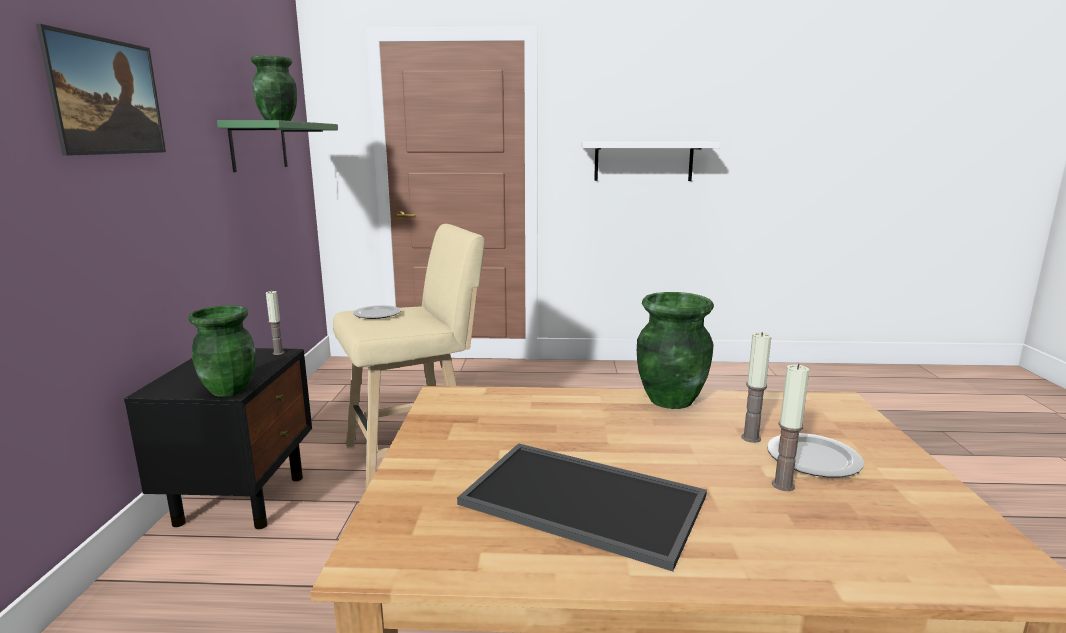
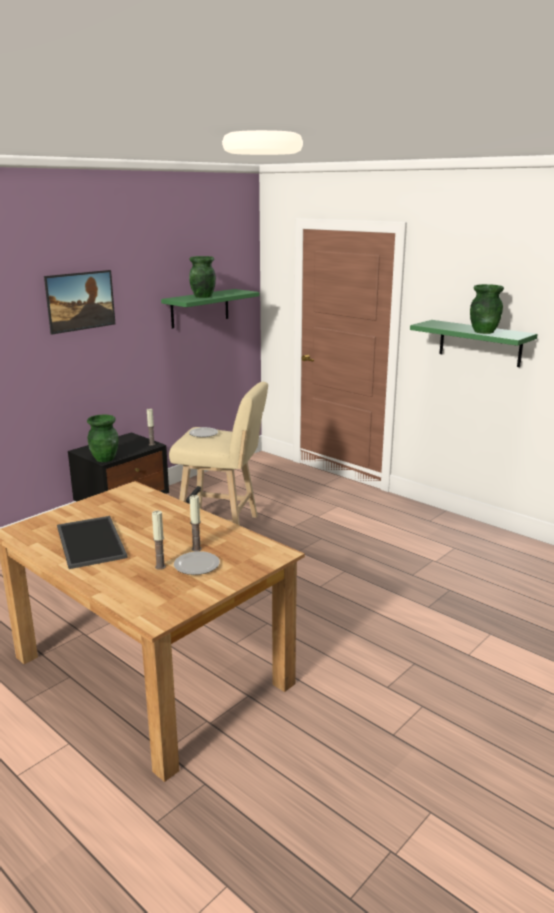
camera: 40 degrees right, 5 degrees up
(643, 161) = (480, 343): white shelf -> green shelf
(669, 400) = (209, 522): green vase -> green vase (483, 331)

